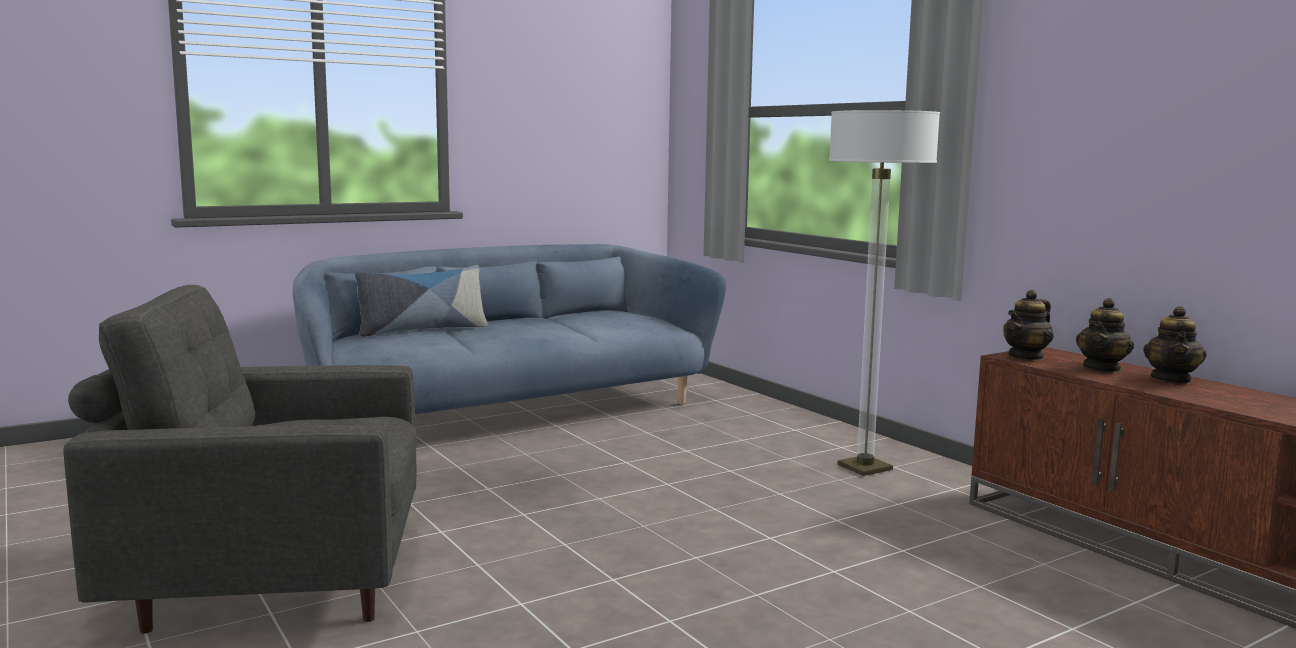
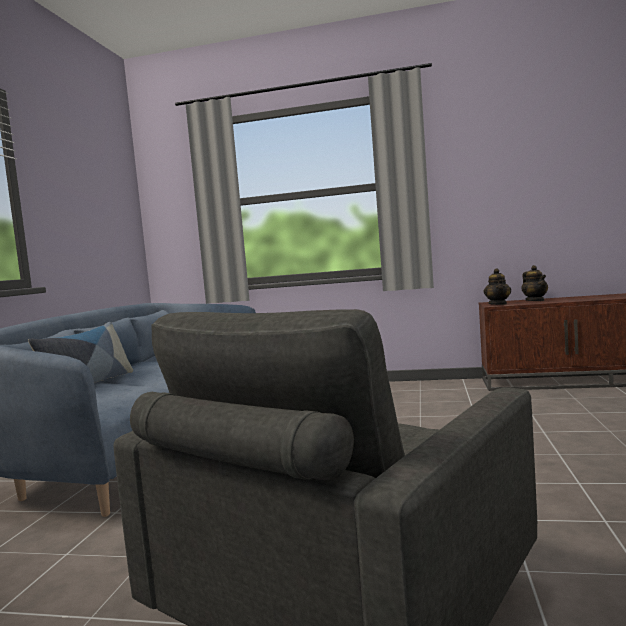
camera: 45 degrees left, 5 degrees down
(864, 468) = (413, 394): floor lamp -> none
(1172, 379) = (566, 298): teapot -> none

